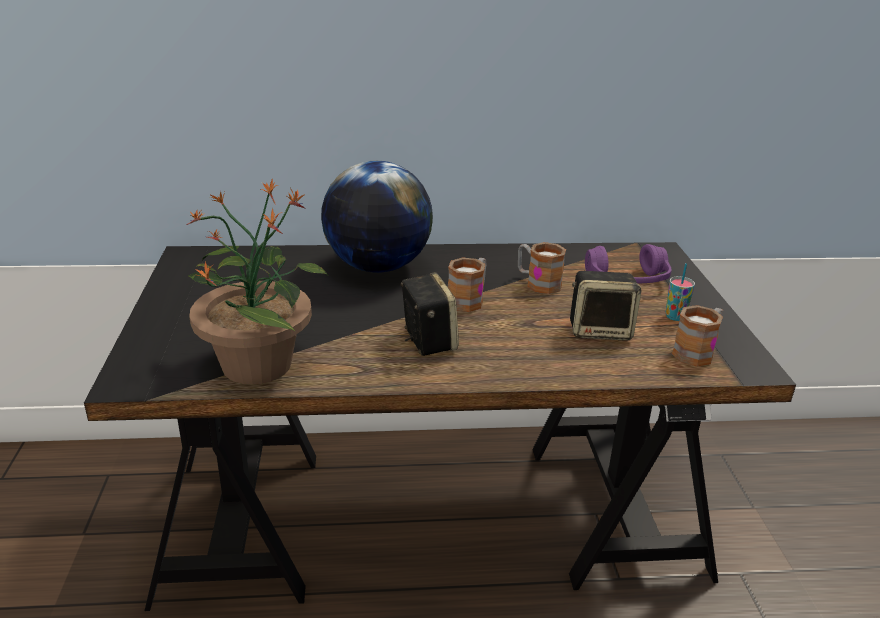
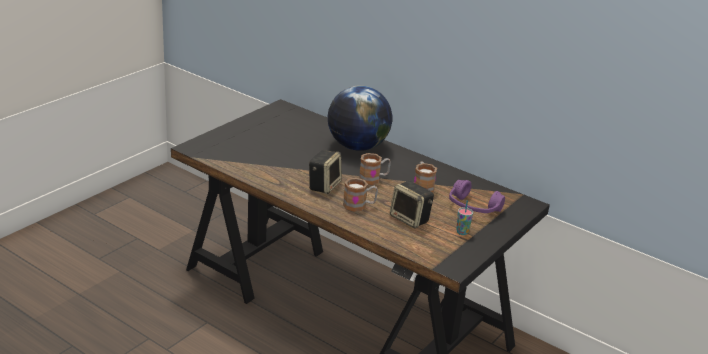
camera: 40 degrees right, 0 degrees up
(258, 363) = (244, 162): potted plant -> none
(697, 352) = (439, 249): mug -> mug (359, 206)

